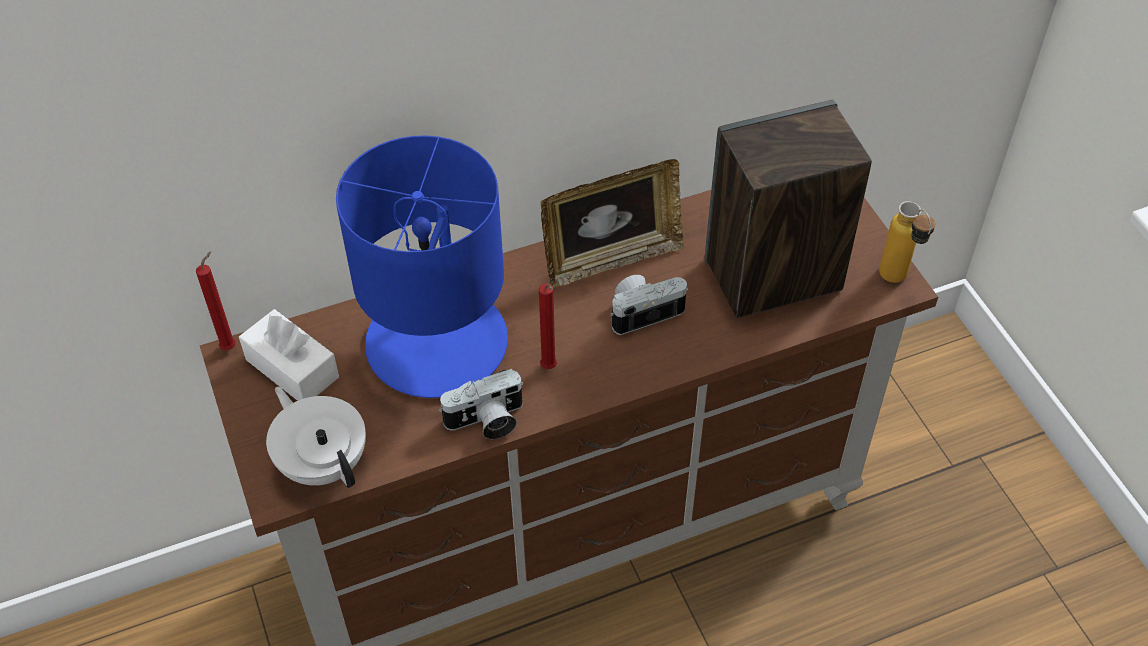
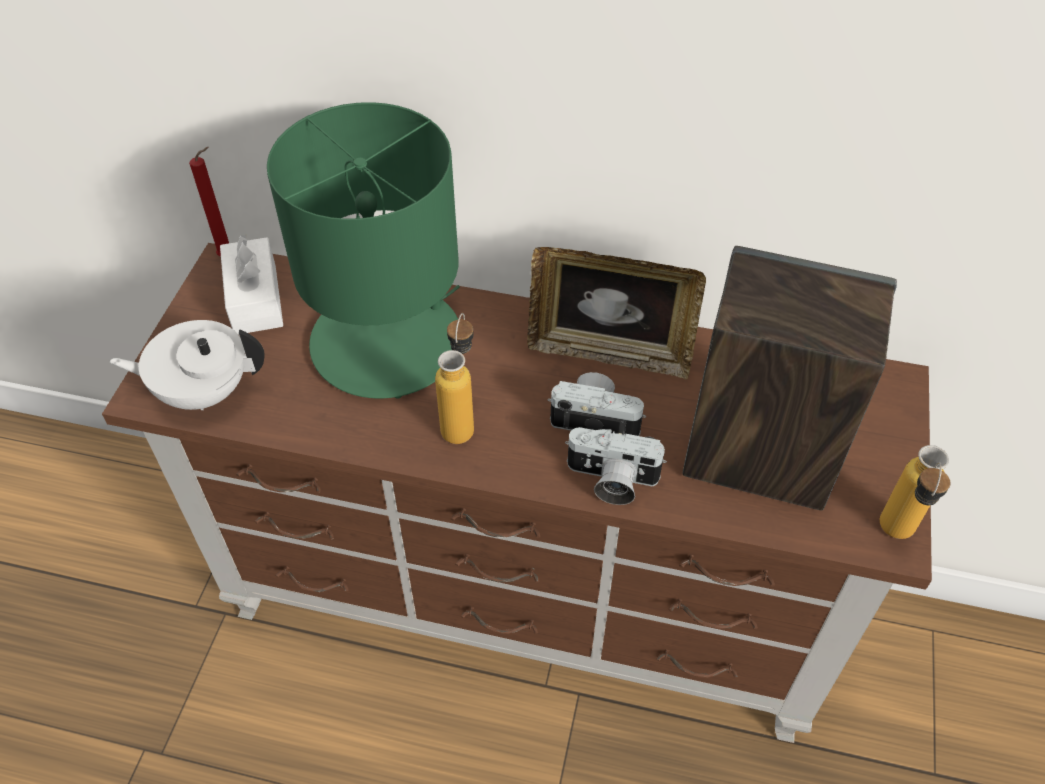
camera: 35 degrees right, 0 degrees up
(323, 462) = (203, 391): white teapot -> white teapot turned 90 degrees counterclockwise
(437, 341) = (389, 342): blue table lamp -> green table lamp
(487, 421) = (363, 436): camera -> camera (610, 480)
(549, 369) = (461, 421): red candle -> bottle

